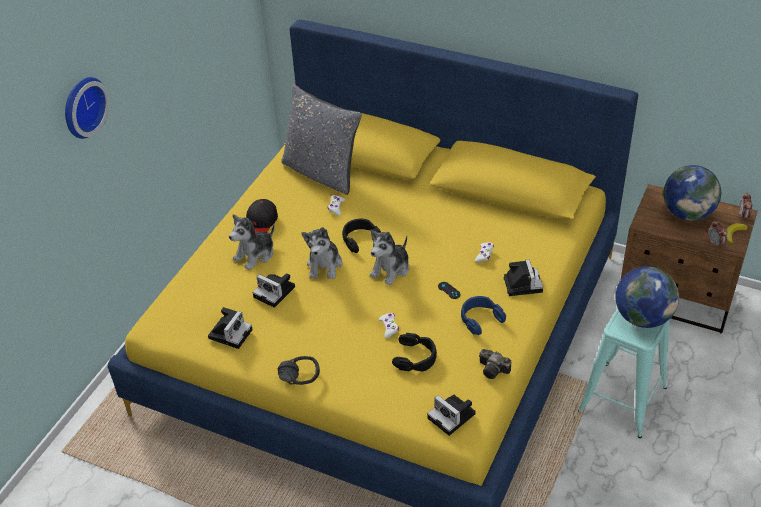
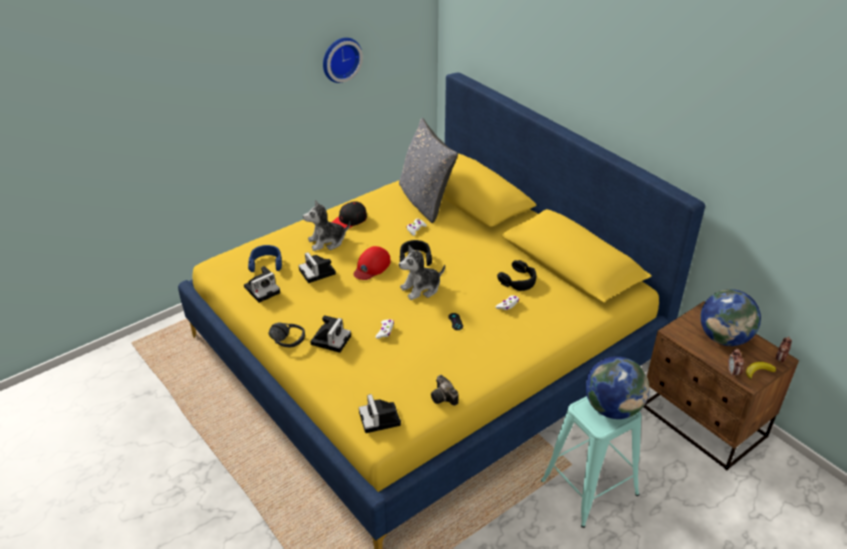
camera: 25 degrees right, 5 degrees down
(82, 106) = (215, 70): wall clock -> wall clock (340, 59)
(324, 265) = (371, 267): plush toy -> red cap
(415, 357) = (387, 362): black headphones -> black headphones (518, 280)
(480, 319) = (464, 353): blue headphones -> blue headphones (266, 263)
(522, 283) = (522, 339): camera -> camera (331, 339)

